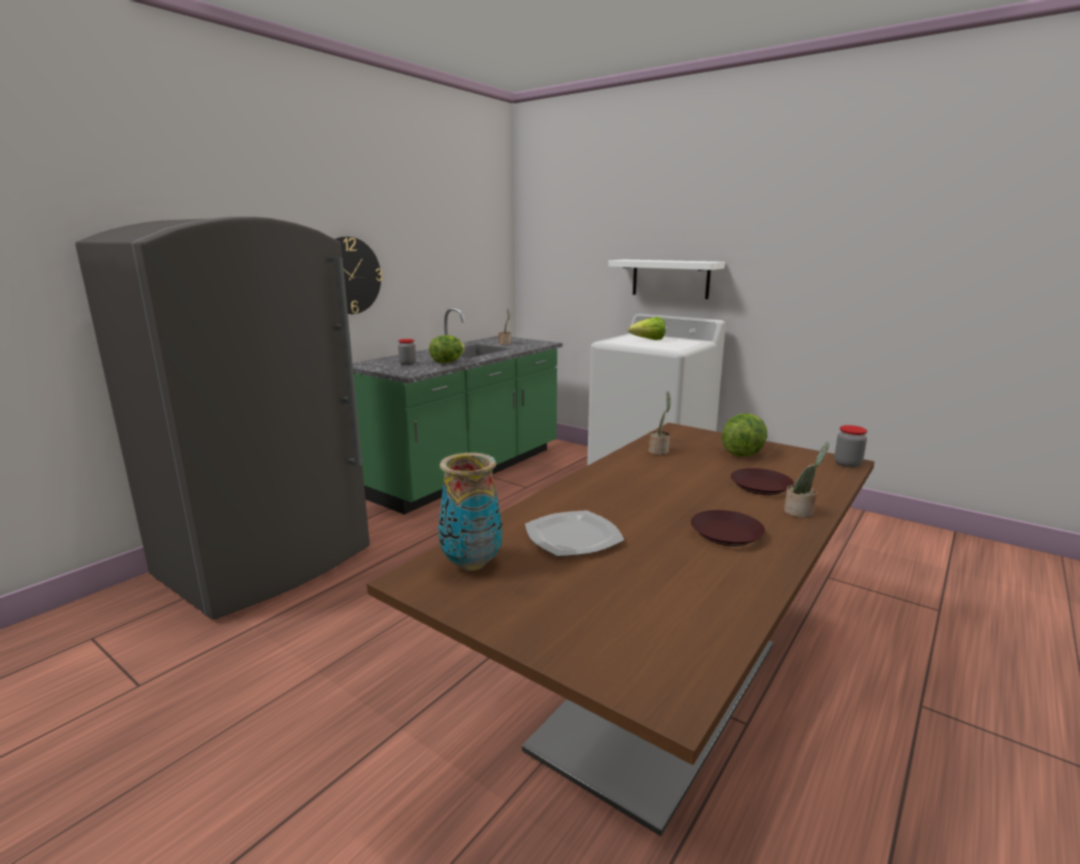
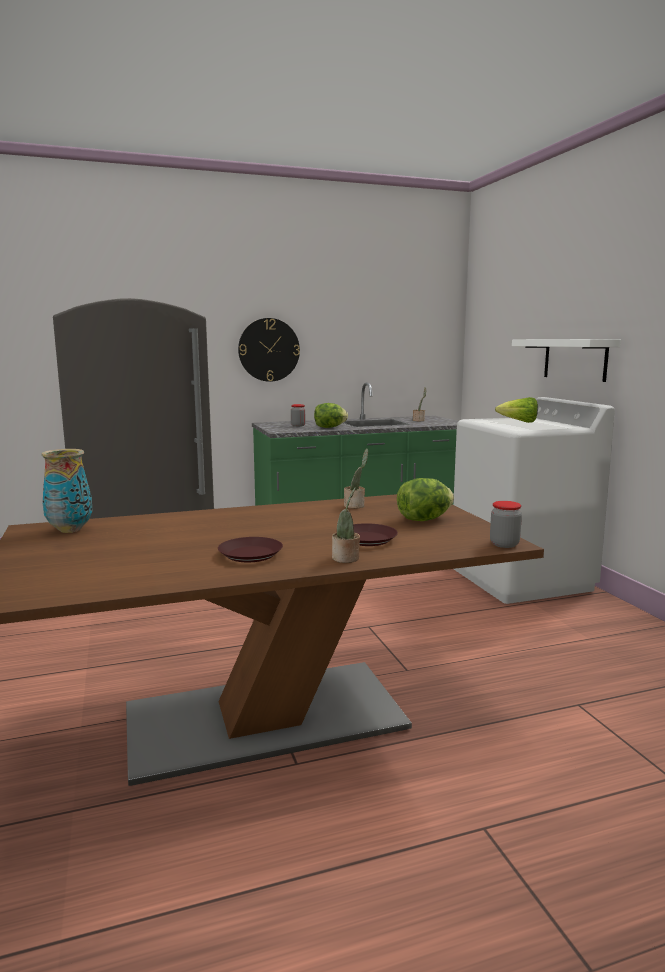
camera: 35 degrees right, 5 degrees down
(572, 536) = (153, 532): plate -> none

